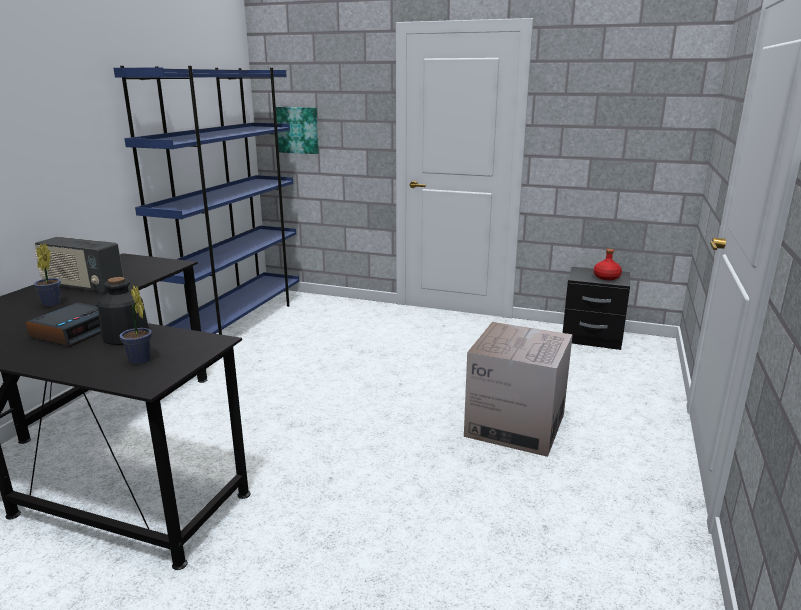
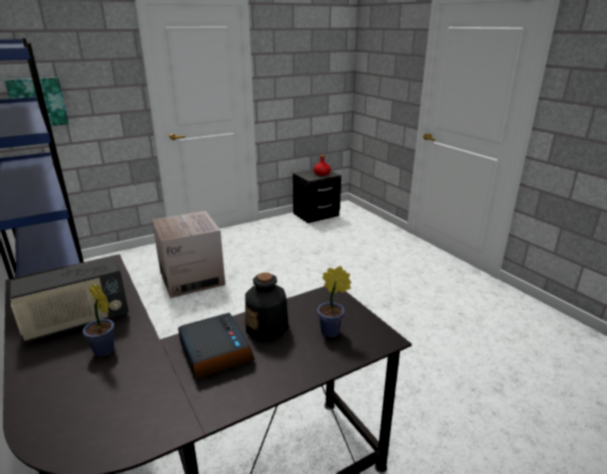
camera: 50 degrees left, 5 degrees up
(515, 425) = (369, 277): cardboard box -> cardboard box (192, 278)

